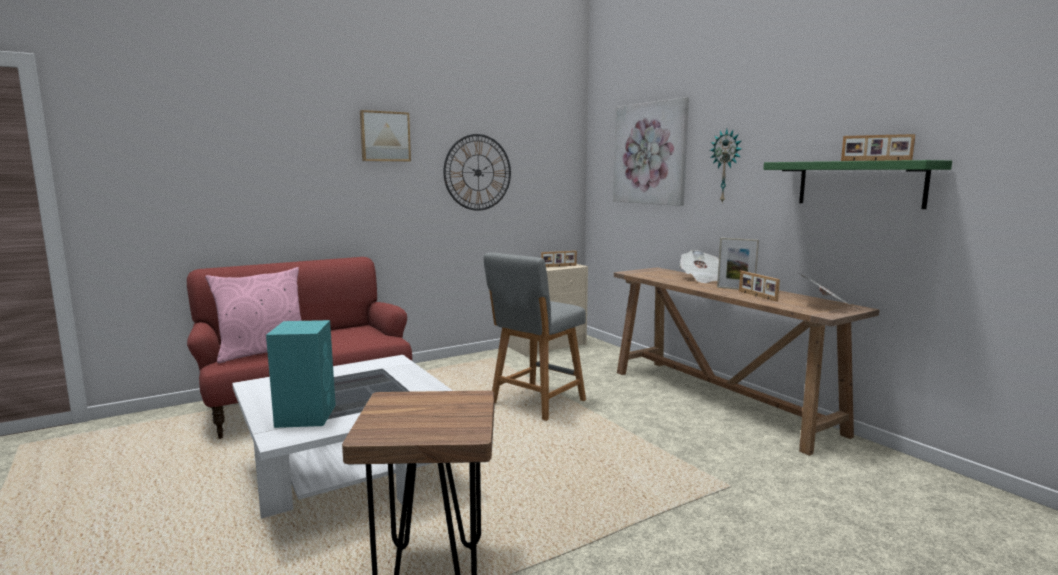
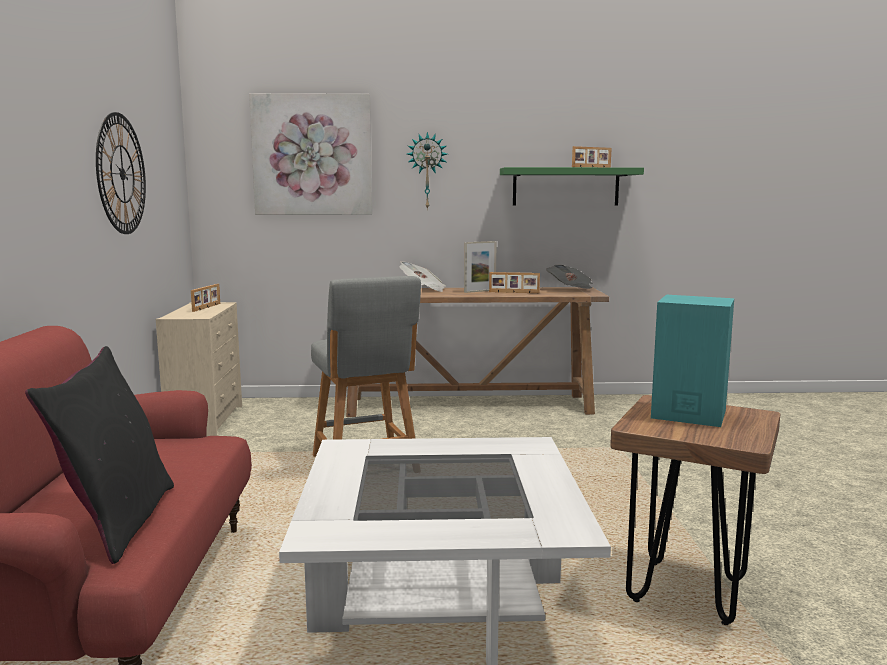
camera: 60 degrees left, 0 degrees up
(263, 352) = (117, 522): pink pillow -> black pillow
(306, 415) = (503, 511): turquoise speaker -> turquoise speaker (686, 414)
(384, 136) = (40, 103): picture -> none

